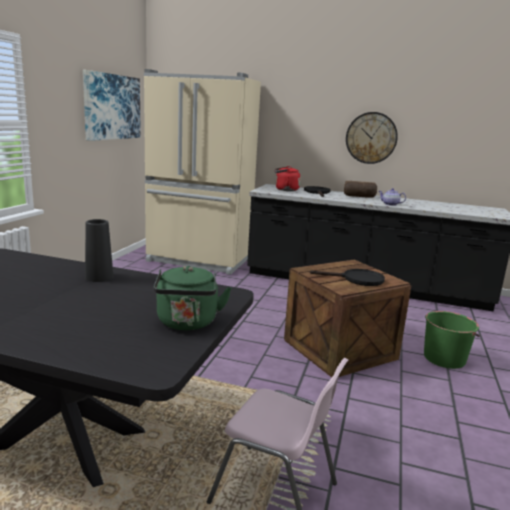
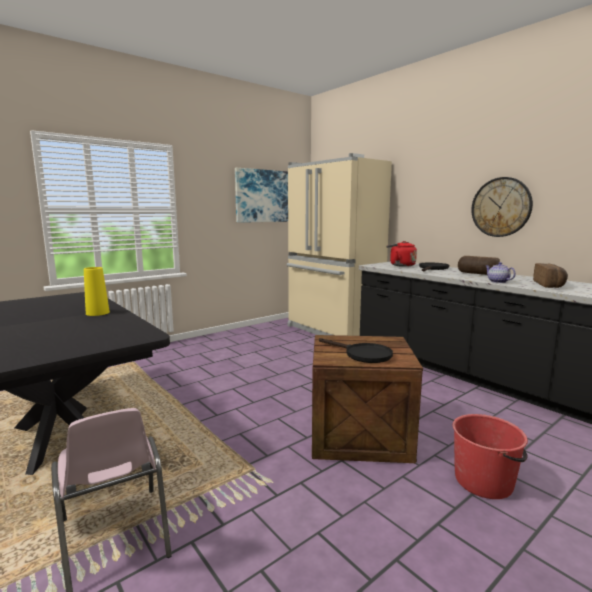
camera: 35 degrees right, 5 degrees down
(99, 277) = (97, 313): black vase -> yellow vase
(187, 323) = (61, 349): green kettle -> none
(424, 205) = (550, 285): none -> bread
(444, 358) = (484, 481): green bucket -> red bucket

